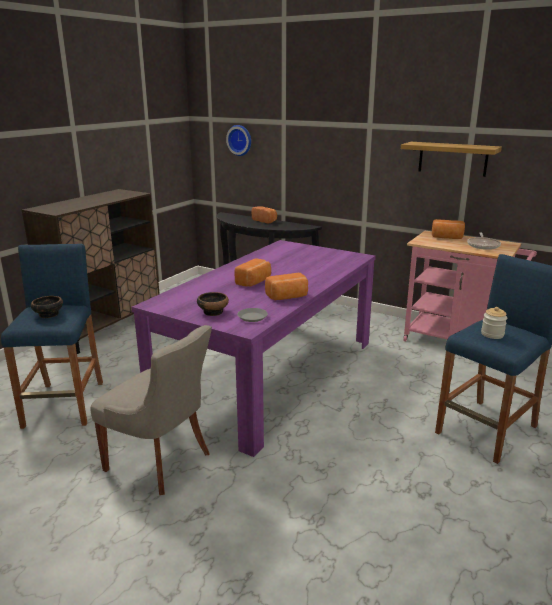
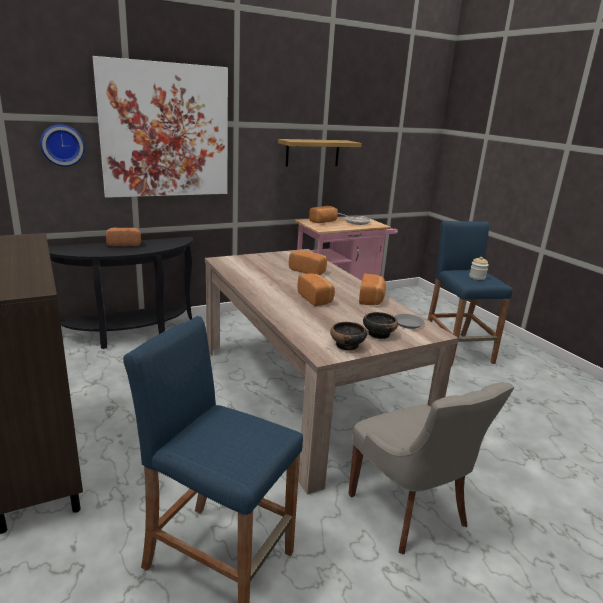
camera: 60 degrees left, 0 degrees up
(48, 314) = (236, 434): bowl -> bowl (347, 345)
(161, 462) = (410, 511): grey chair -> grey chair turned 90 degrees clockwise
(269, 374) = (304, 393): purple dining table -> beige dining table
(307, 131) = (165, 131): none -> picture
(315, 267) = (308, 271): none -> bread

